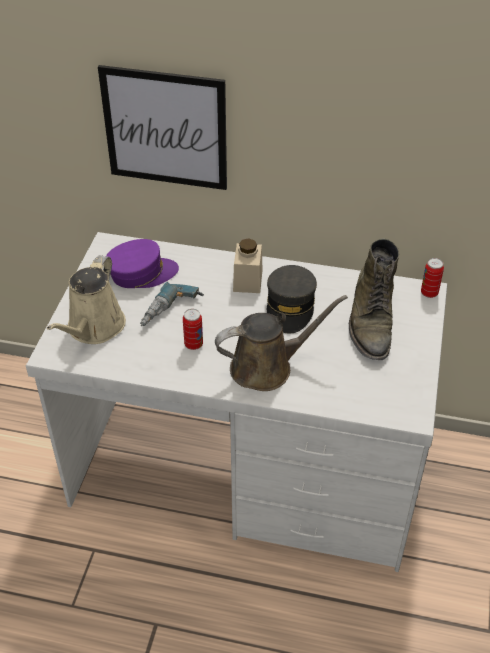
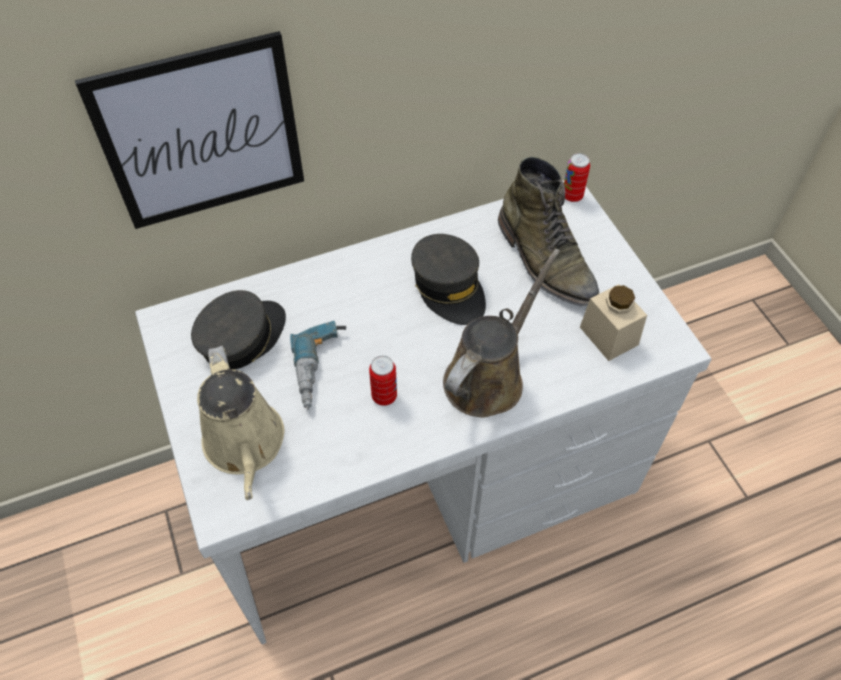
camera: 35 degrees left, 10 degrees up
(142, 273) = (242, 338): purple cap -> grey cap
(247, 281) = (375, 280): beige jar -> beige jar (608, 336)

